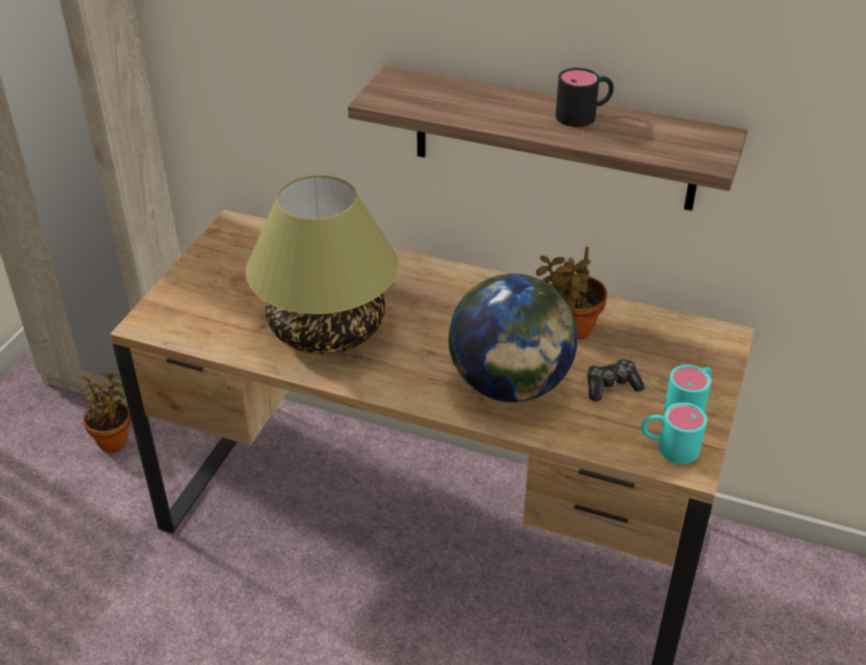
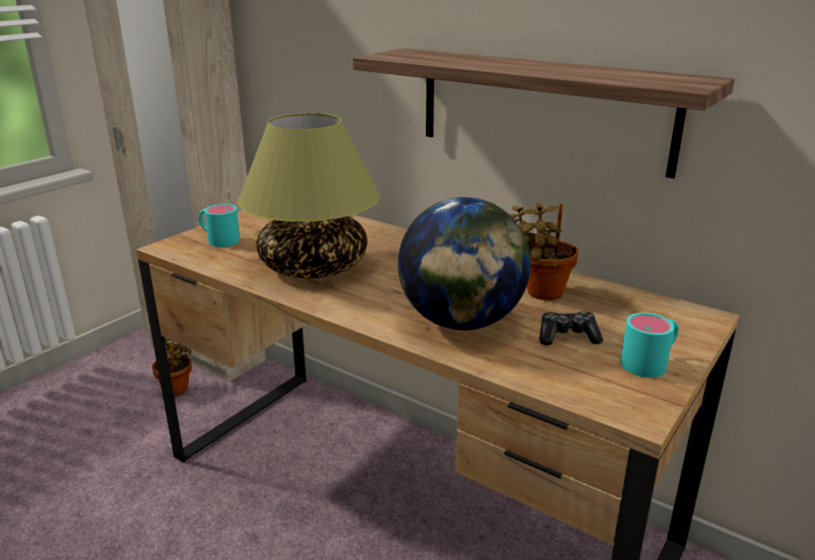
camera: 15 degrees right, 15 degrees down
(584, 115) = (565, 66): black mug -> none
(669, 447) = (616, 393): turquoise mug -> turquoise mug (218, 239)

